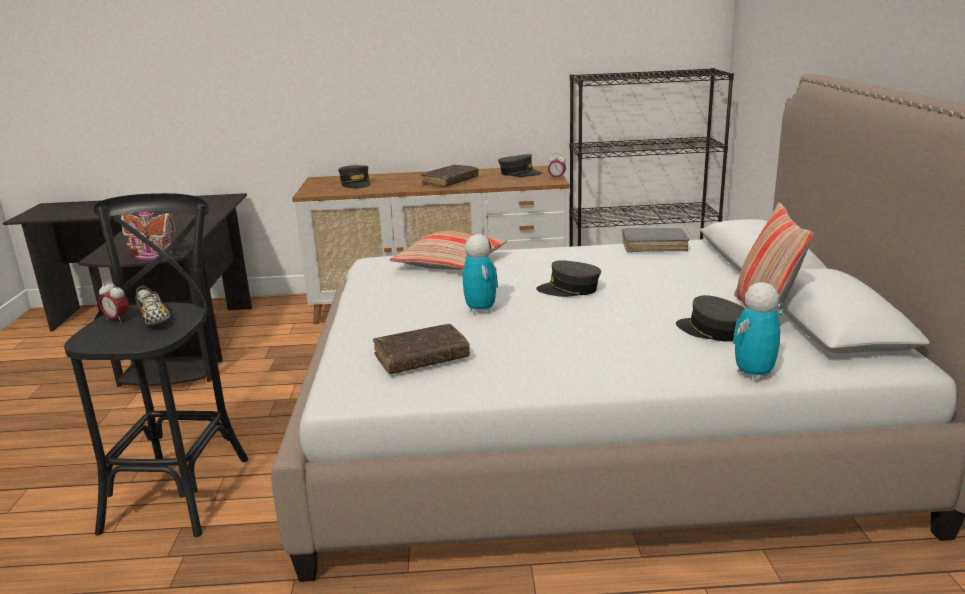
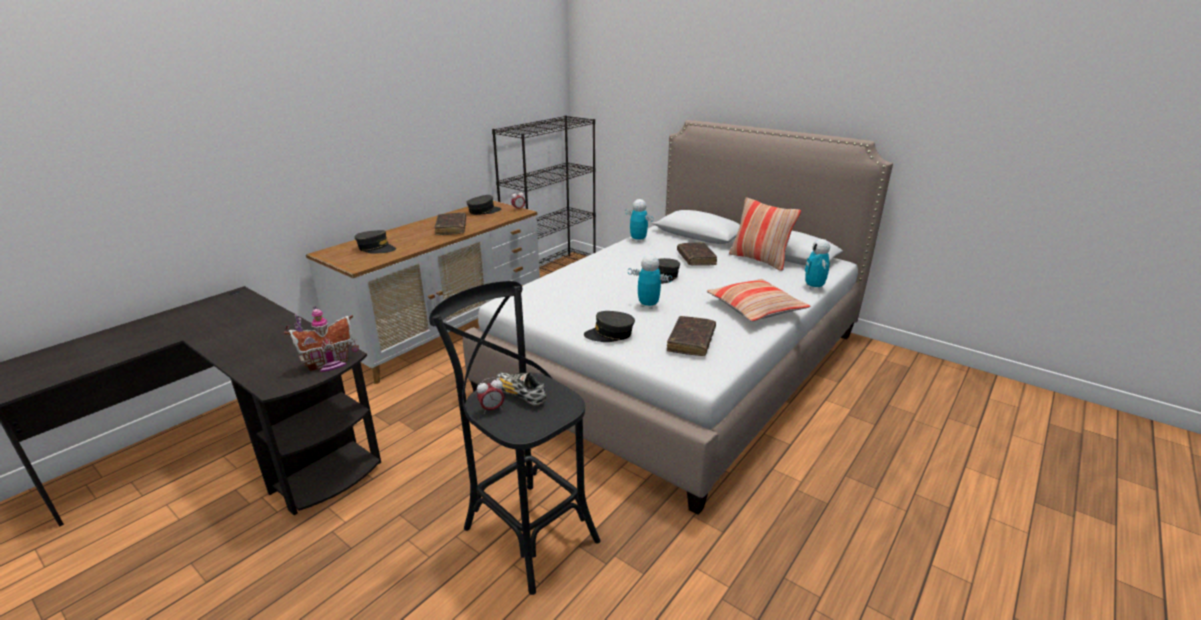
camera: 50 degrees left, 5 degrees up
(154, 319) = (520, 395): shoe -> shoe turned 150 degrees counterclockwise
(450, 263) = (561, 285): pillow -> pillow (755, 309)
(654, 246) = (638, 240): grey book -> toy robot
(671, 285) = (696, 259): none -> brown book
(711, 331) = (760, 274): grey cap -> grey cap (610, 334)

